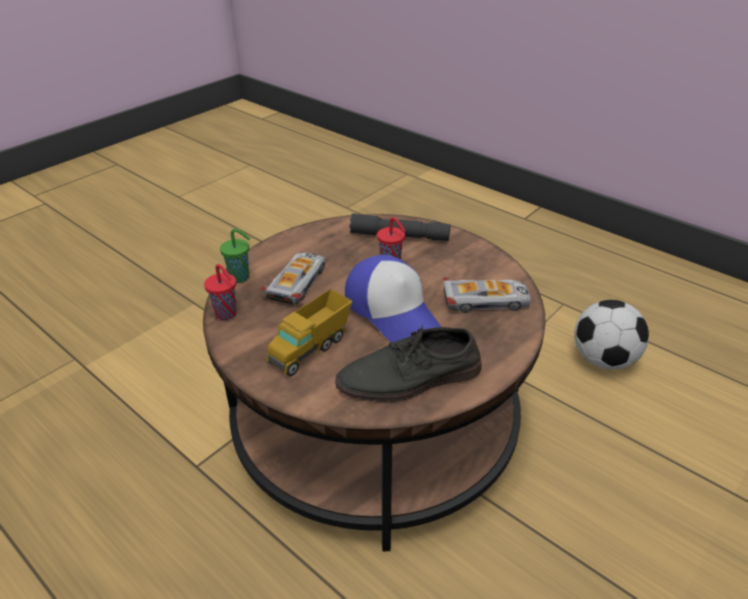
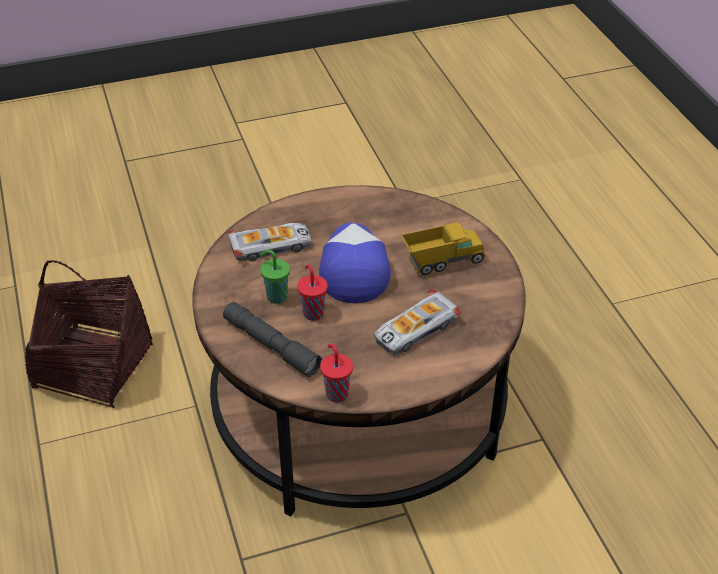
camera: 150 degrees left, 5 degrees up
(227, 314) = (497, 320): red cup -> red cup (336, 393)
(241, 277) = (466, 358): green cup -> green cup (275, 296)
(409, 378) = (386, 215): grey shoe -> none
(485, 300) = (270, 246): toy car -> toy car turned 135 degrees clockwise
(603, 360) = (93, 366): football -> basket

